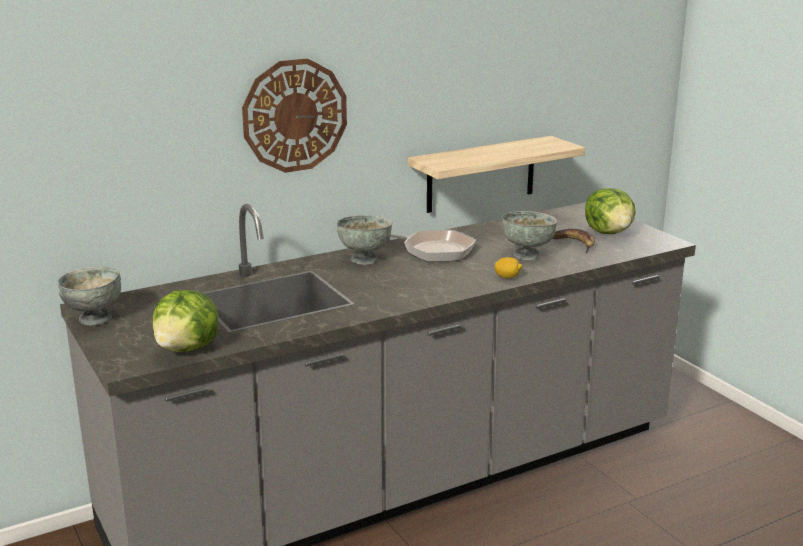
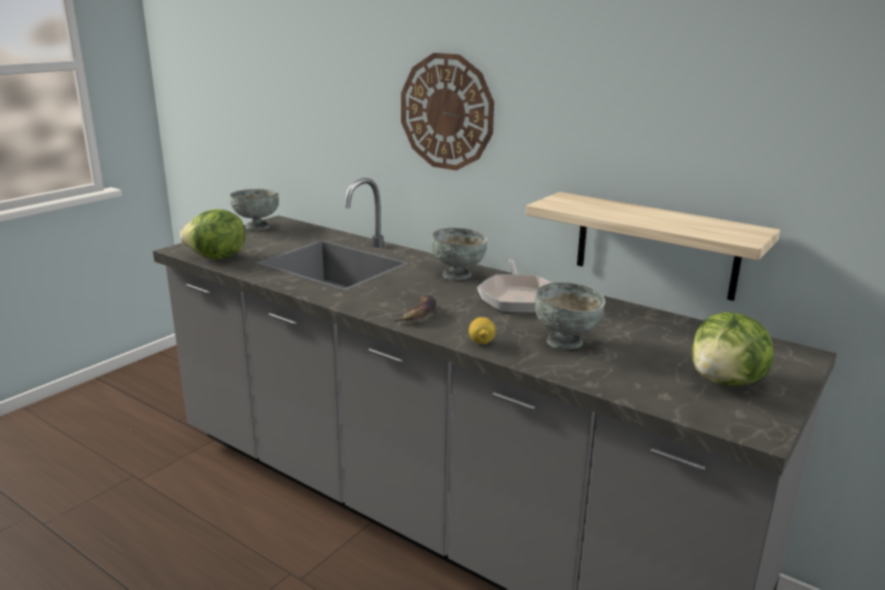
camera: 65 degrees right, 0 degrees up
(574, 244) = (644, 364): banana -> banana (418, 314)

